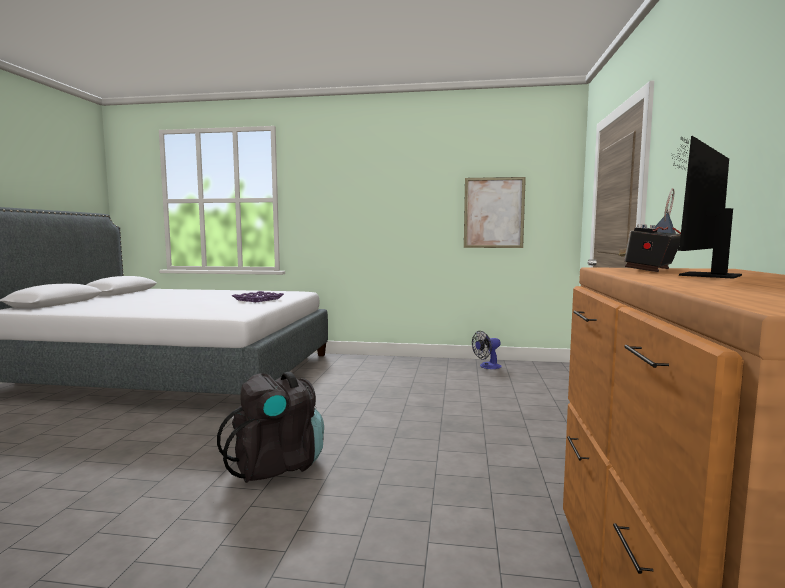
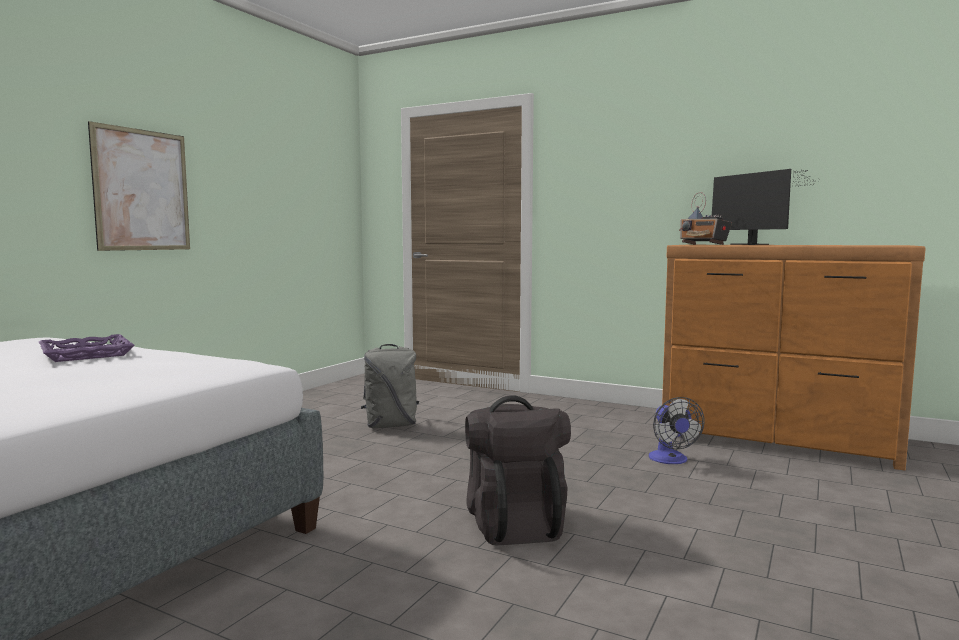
camera: 70 degrees left, 0 degrees up
(448, 395) = (391, 425): none -> grey backpack
(487, 366) = (322, 397): fan -> fan (671, 460)
(494, 213) = (291, 195): picture -> picture (142, 190)

